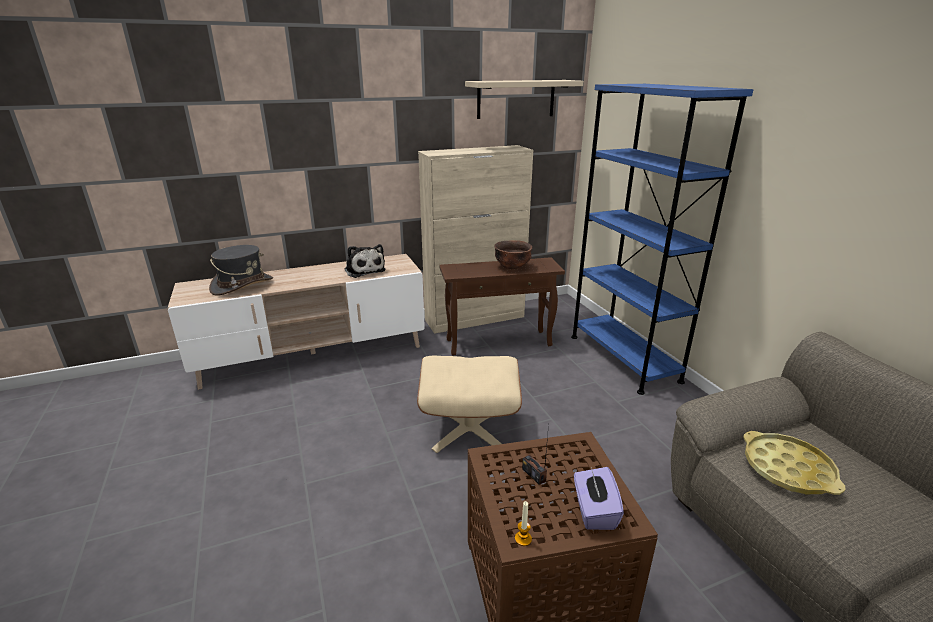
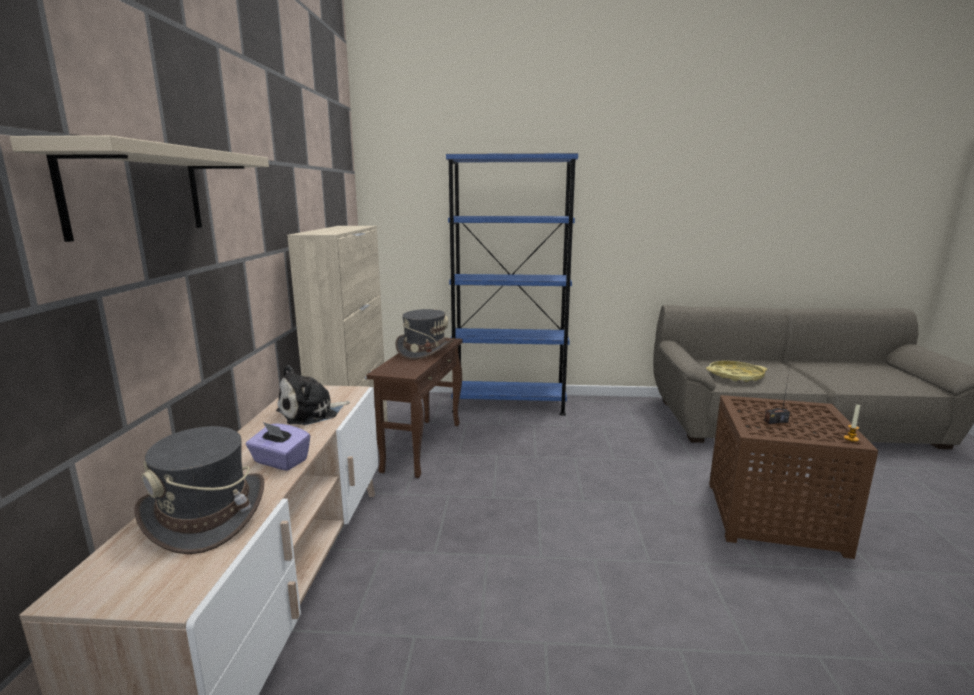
camera: 65 degrees left, 10 degrees down
(364, 270) = (311, 413): plush toy -> plush toy turned 150 degrees clockwise
(469, 428) = (565, 501): beige ottoman -> none
(512, 266) = (424, 350): brown bowl -> grey hat
(516, 99) = (328, 172): beige shelf -> beige shelf (136, 192)
(594, 511) = (814, 413): purple tissue box -> purple tissue box (280, 461)

